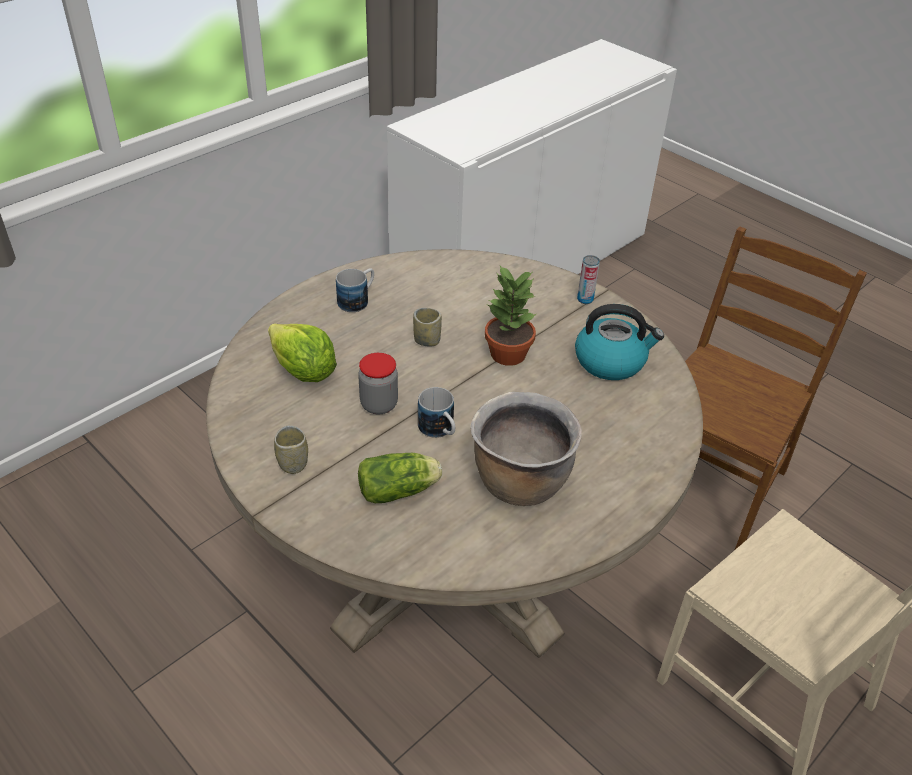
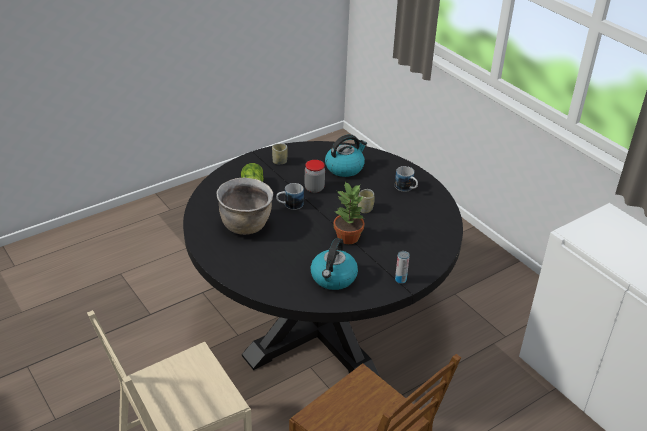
camera: 100 degrees right, 5 degrees down
(303, 372) = (345, 167): lettuce -> kettle
(448, 558) = (319, 328): beige dining table -> black dining table

